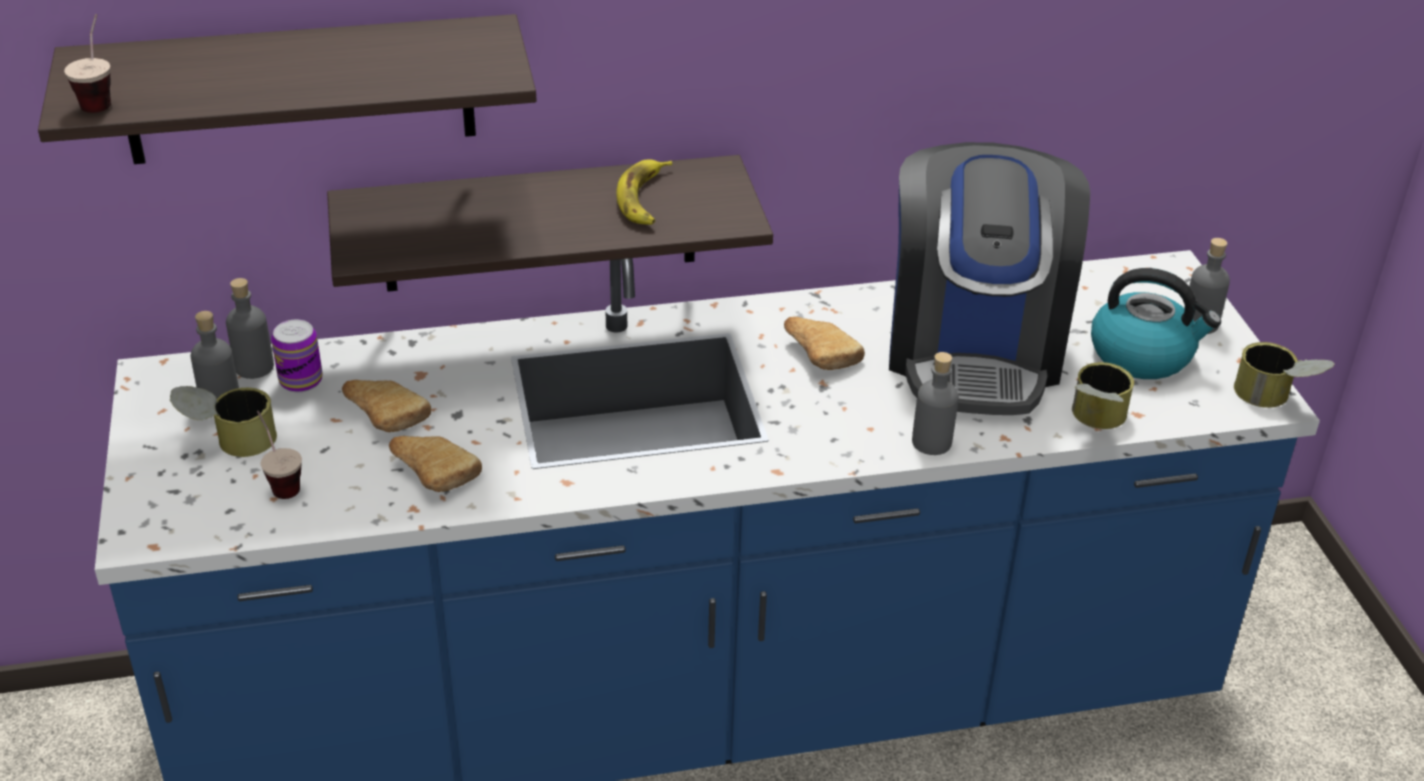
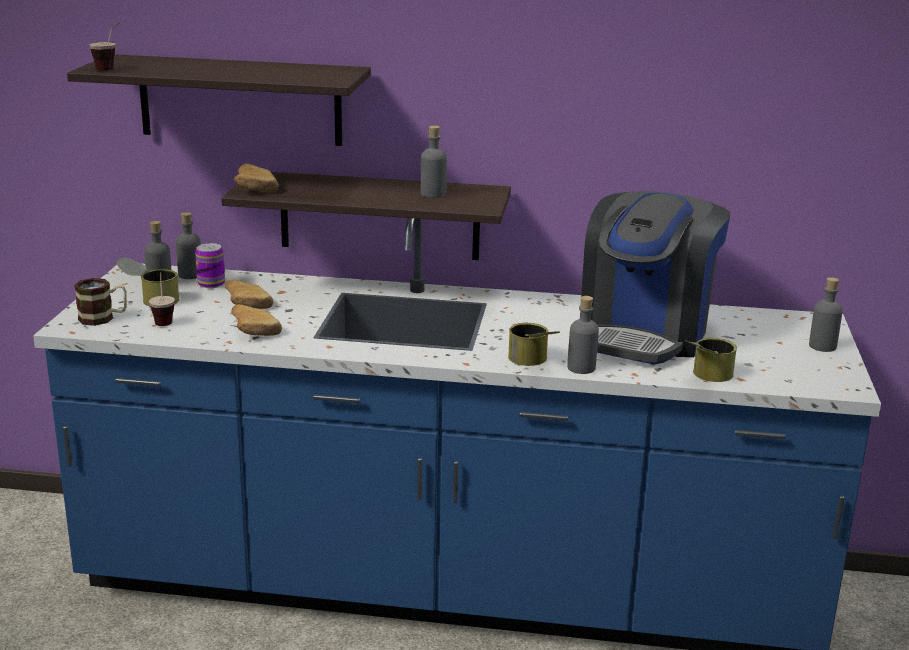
camera: 20 degrees right, 15 degrees down
(183, 502) = (103, 318): none -> mug
(645, 199) = (433, 194): banana -> grey bottle
(818, 354) = (537, 319): bread -> bread (254, 187)
(1143, 355) = (767, 353): kettle -> none
(1275, 399) = (853, 388): can -> can (532, 362)

